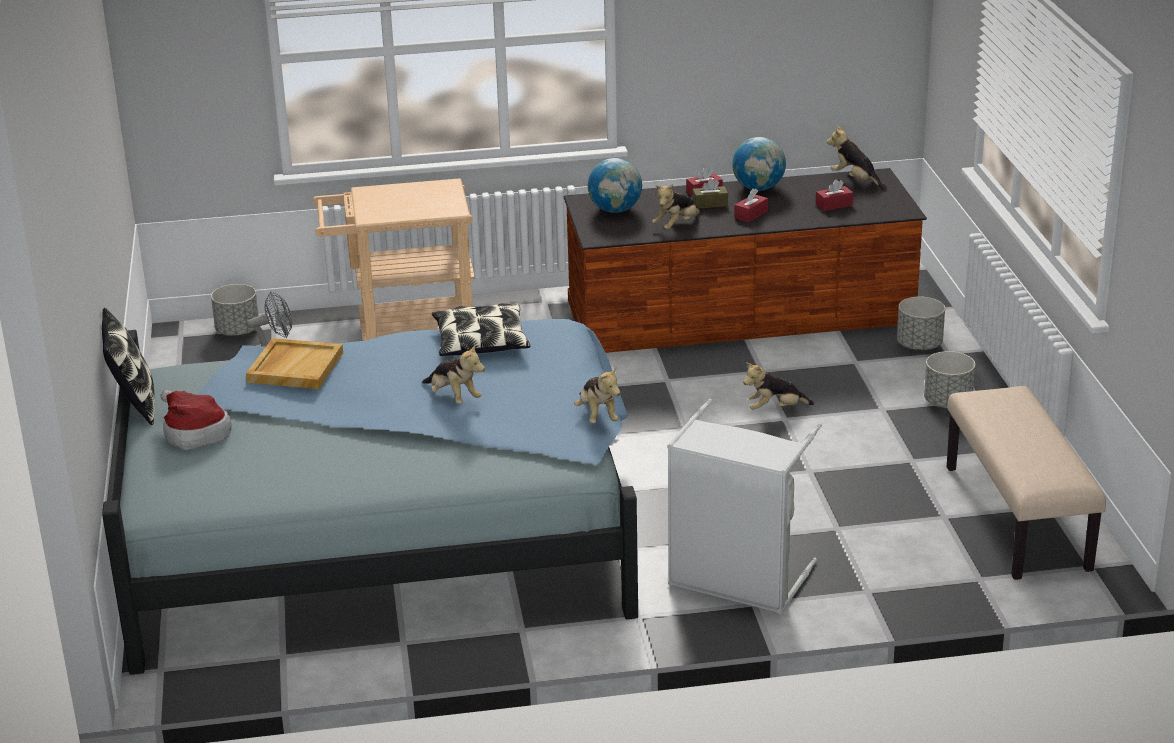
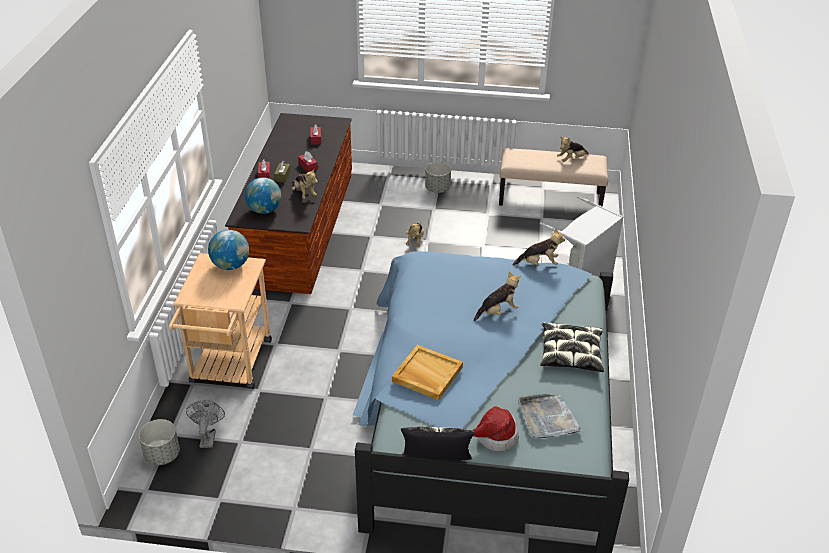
camera: 75 degrees left, 10 degrees up
(239, 467) = (547, 418): none -> grey tray
(481, 342) = (430, 290): pillow -> pillow (571, 354)
(758, 188) = (274, 156): globe -> globe (231, 265)
(855, 180) = (289, 126): plush toy -> plush toy (571, 159)
(919, 345) = (375, 181): grey planter -> none

